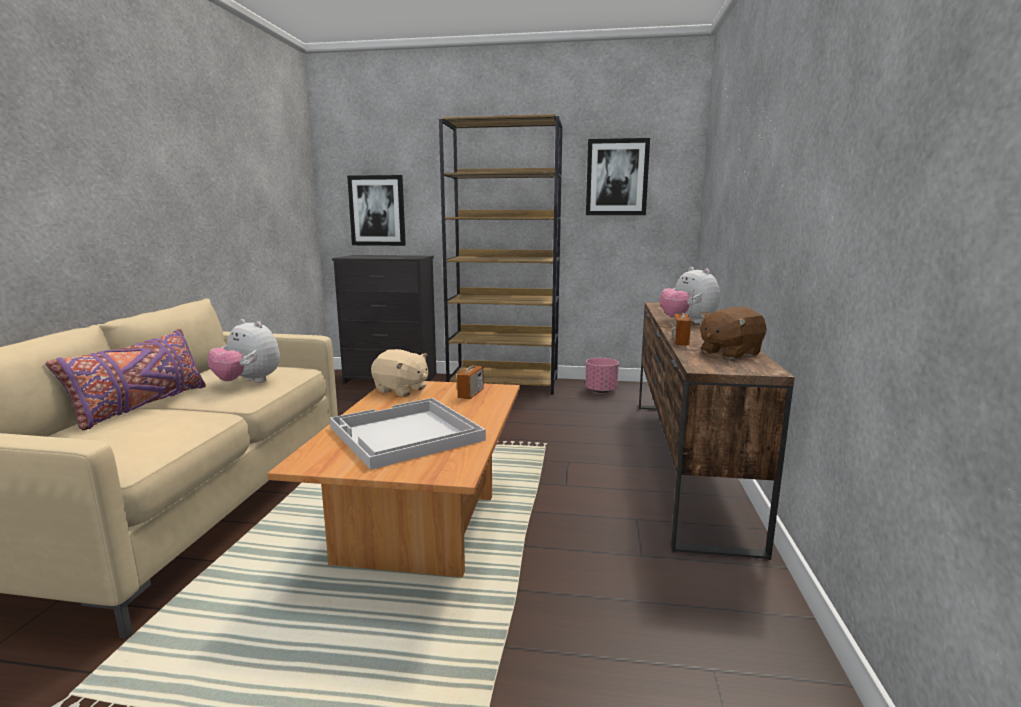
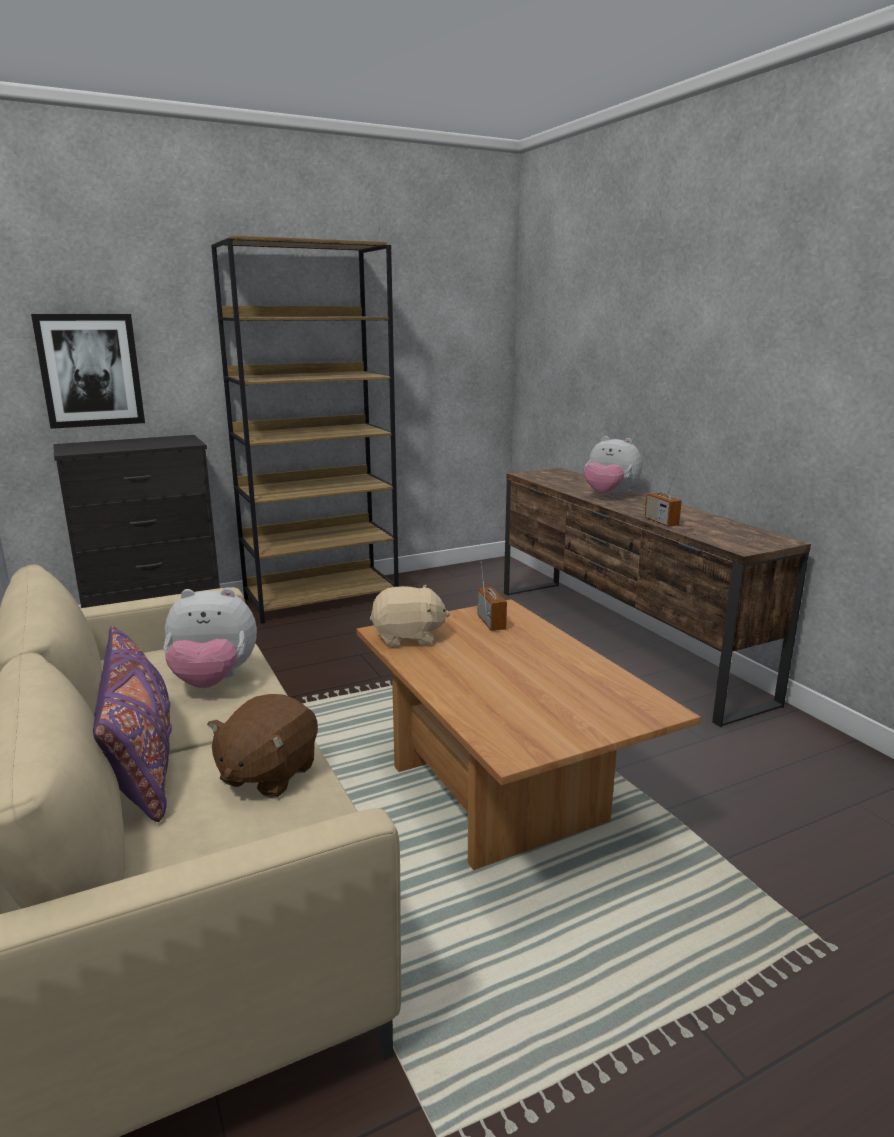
camera: 35 degrees left, 5 degrees up
(405, 434) = (534, 687): white tray -> none
(601, 391) = (441, 582): pink planter -> none
(617, 177) = (428, 319): picture -> none
(729, 353) = (722, 528): brown plush toy -> brown plush toy (267, 774)

